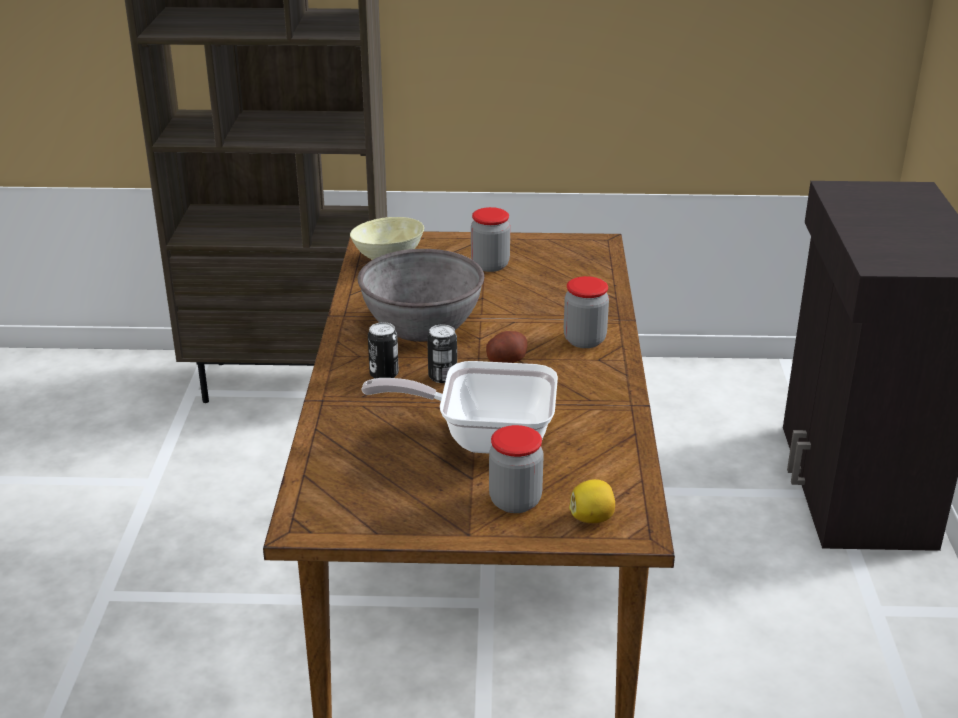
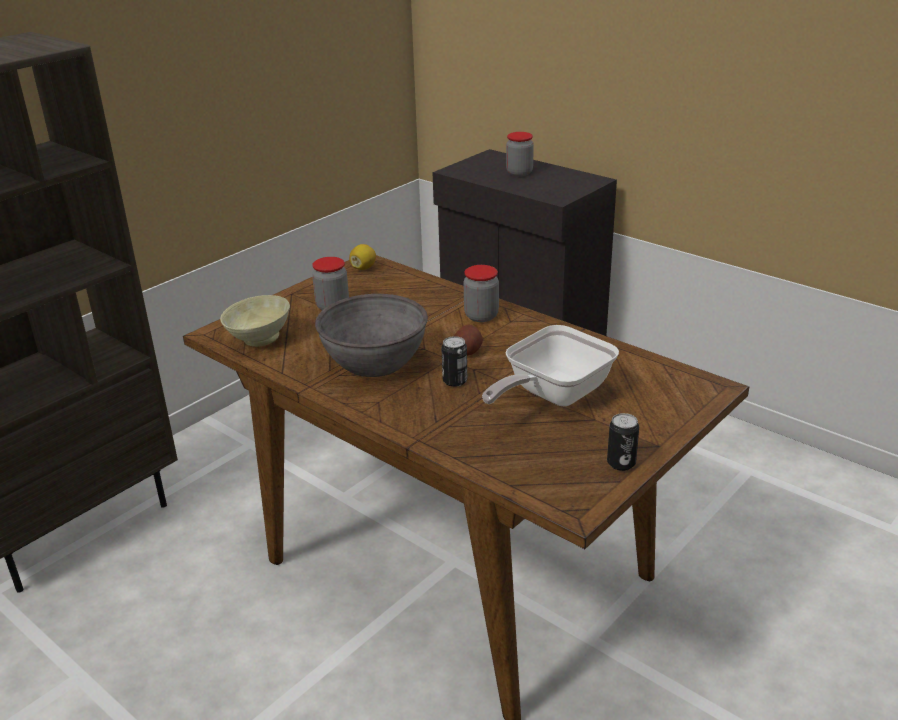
camera: 50 degrees left, 0 degrees up
(384, 374) = (419, 402): can -> can (621, 463)
(515, 501) = (639, 414): jar -> jar (519, 173)
(592, 518) = (686, 396): lemon -> lemon (363, 268)

